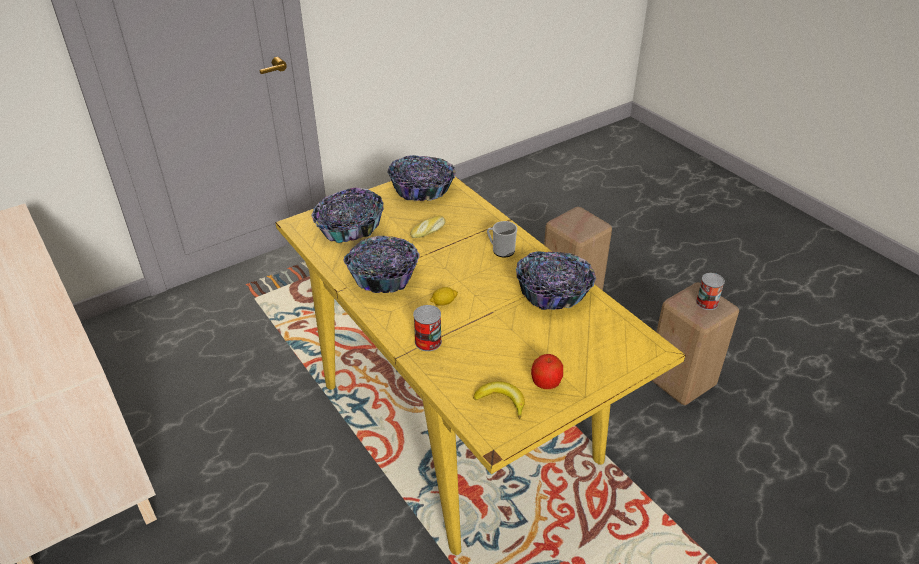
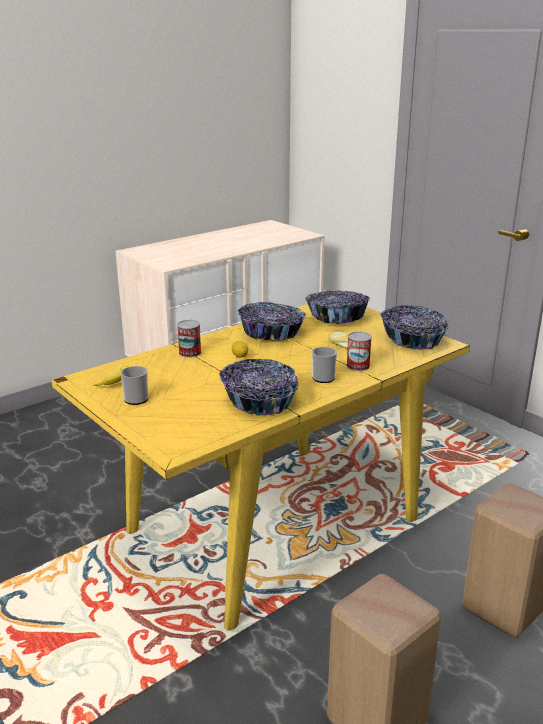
camera: 85 degrees right, 15 degrees down
(546, 383) = (134, 398): apple -> mug
(707, 302) = (389, 612): can -> can (358, 366)

